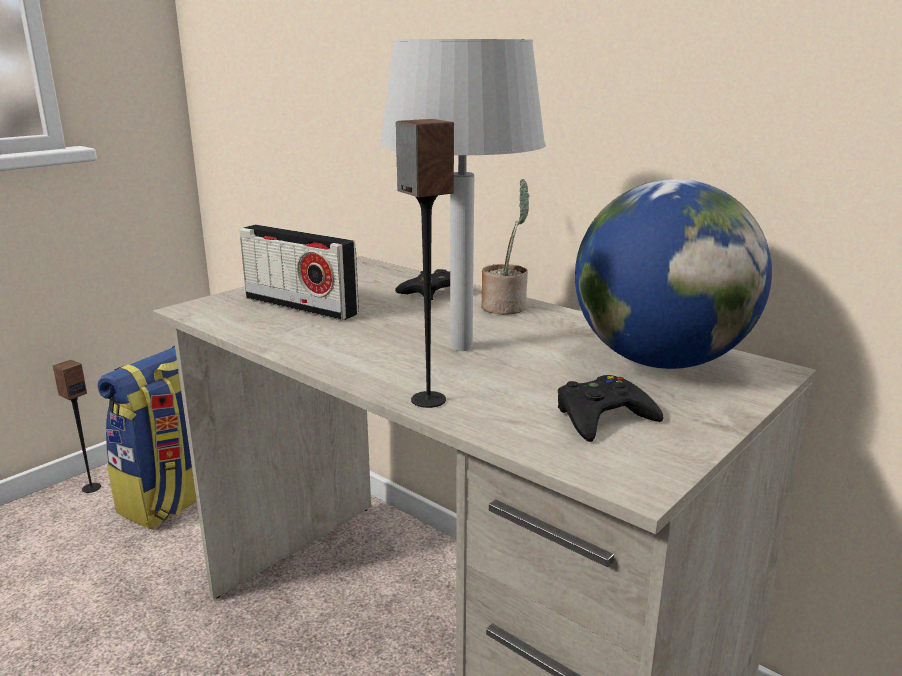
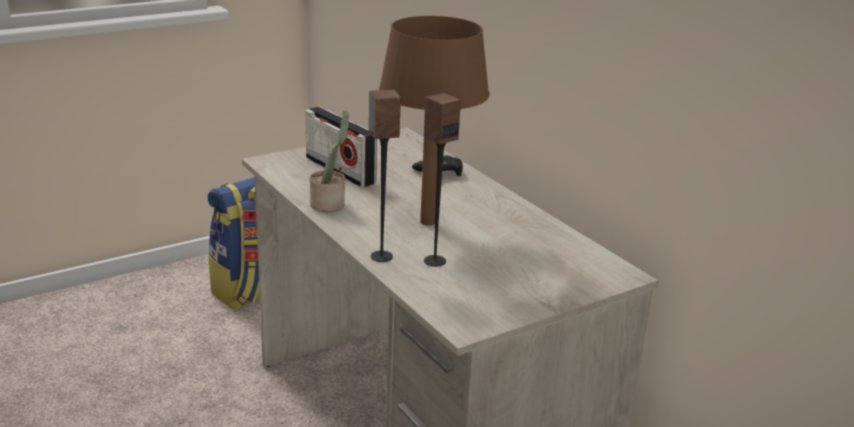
camera: 15 degrees right, 5 degrees up
(91, 488) = (197, 270): speaker -> speaker (434, 261)
(460, 347) = (427, 222): grey table lamp -> brown table lamp
(506, 306) = (483, 193): potted plant -> potted plant (330, 204)
(603, 417) = (479, 287): black game controller -> none
(660, 361) = (553, 255): globe -> none

